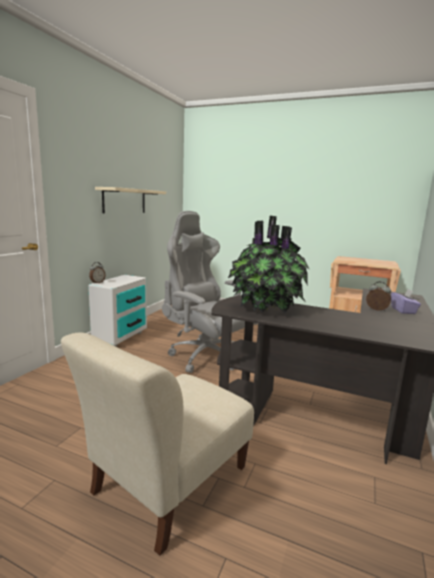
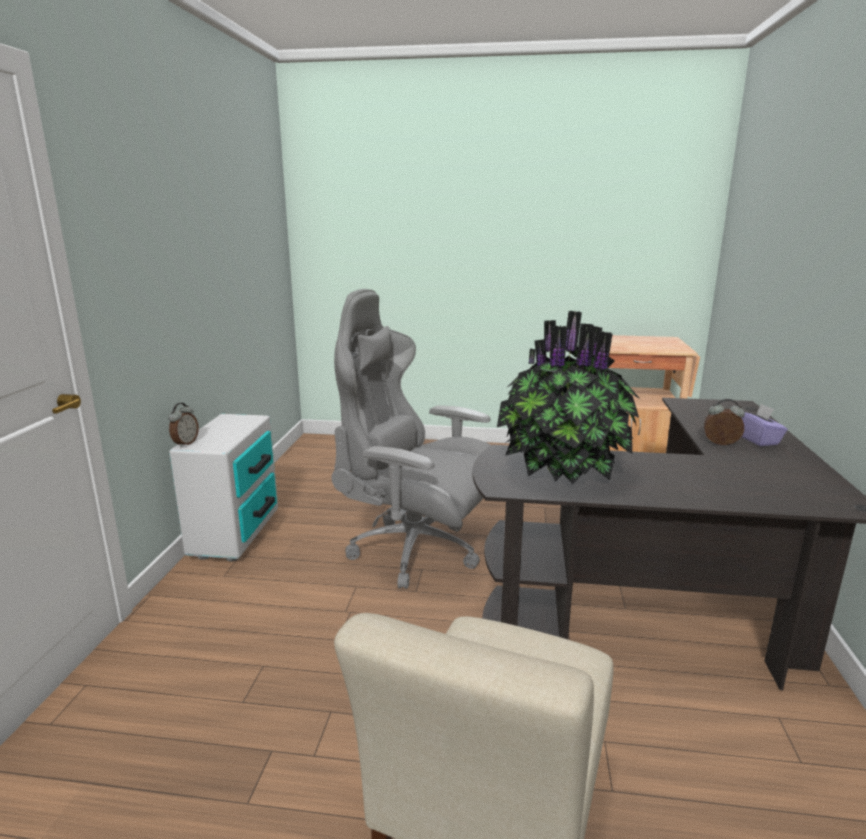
camera: 15 degrees left, 5 degrees up
(124, 201) = (204, 268): beige shelf -> none

